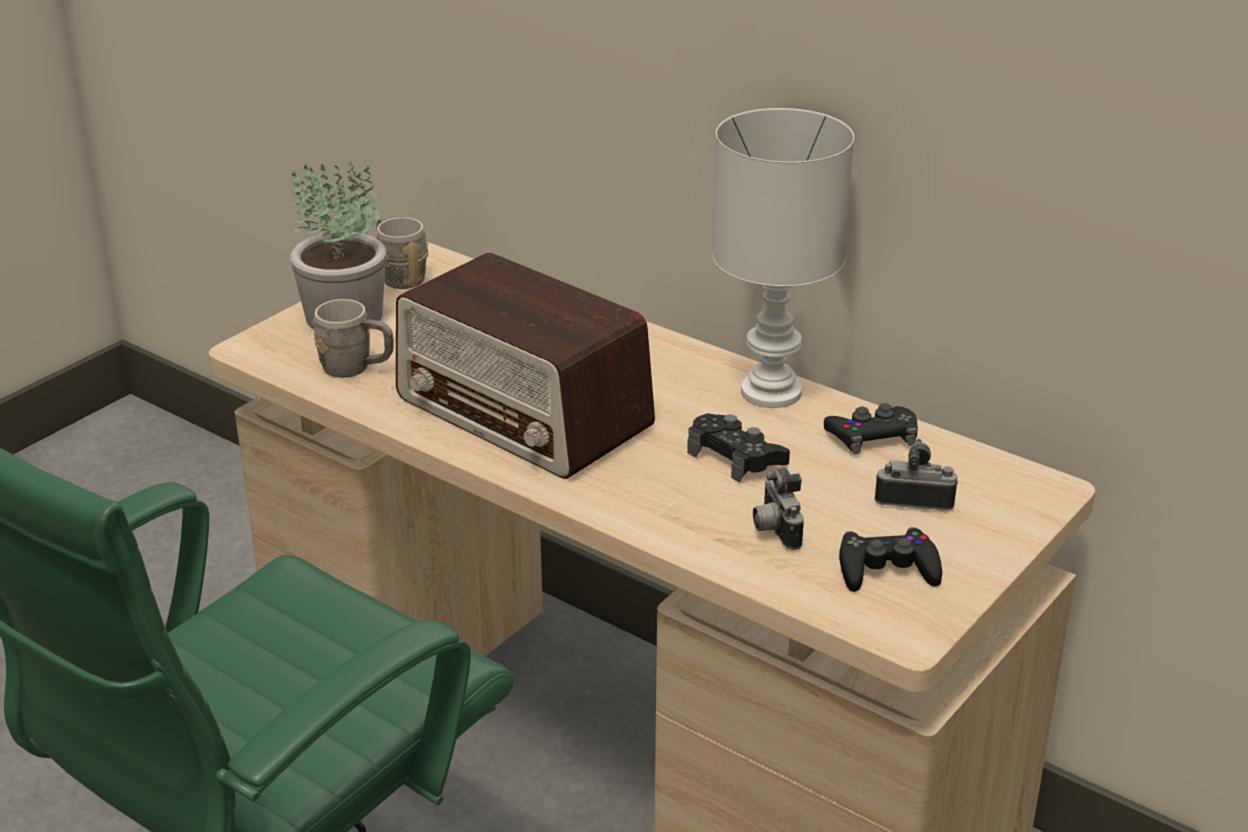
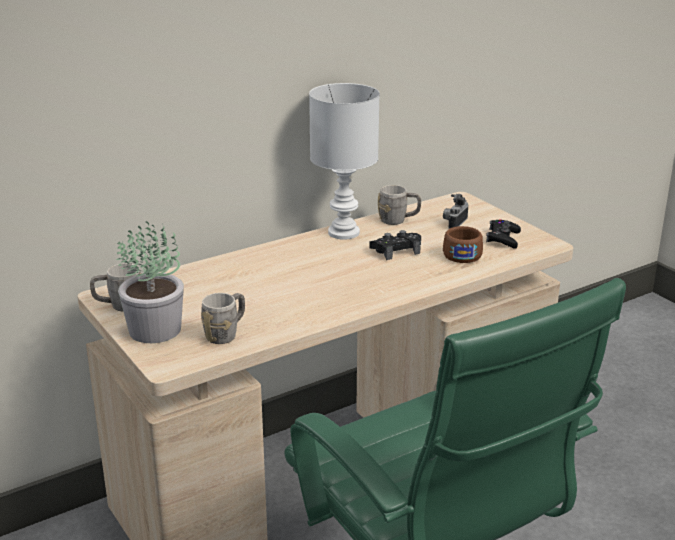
camera: 70 degrees left, 5 degrees down
(524, 413) = (318, 293): radio -> none
(774, 530) = (462, 254): camera -> brown cup
(872, 437) = (398, 220): black game controller -> grey mug

